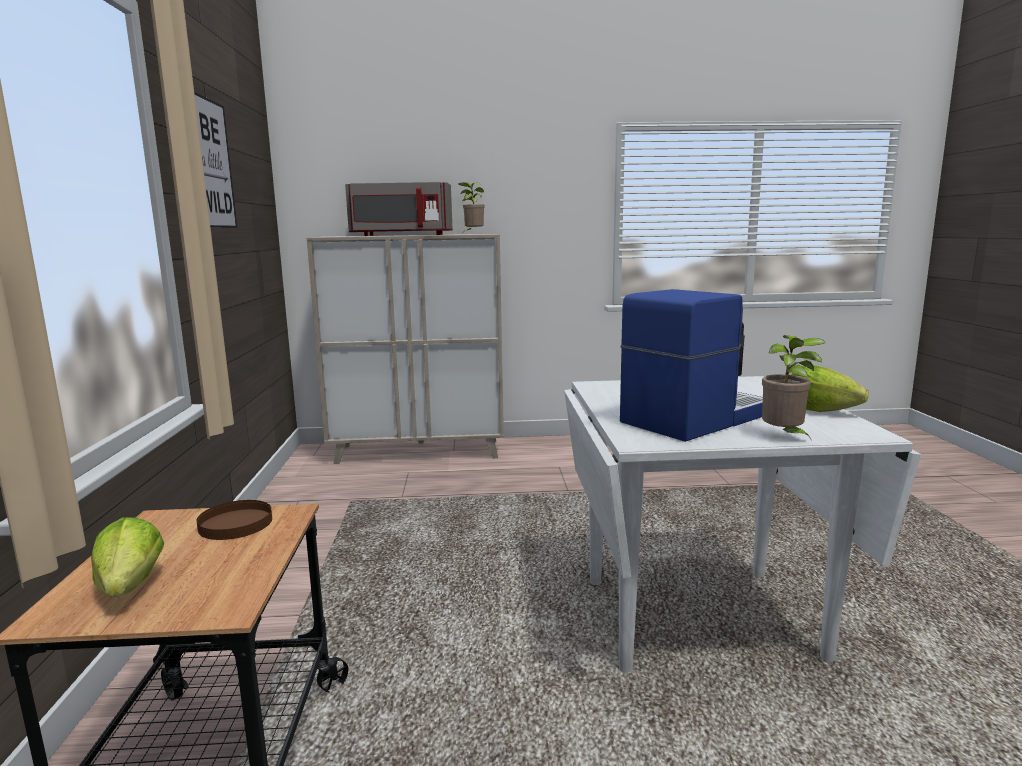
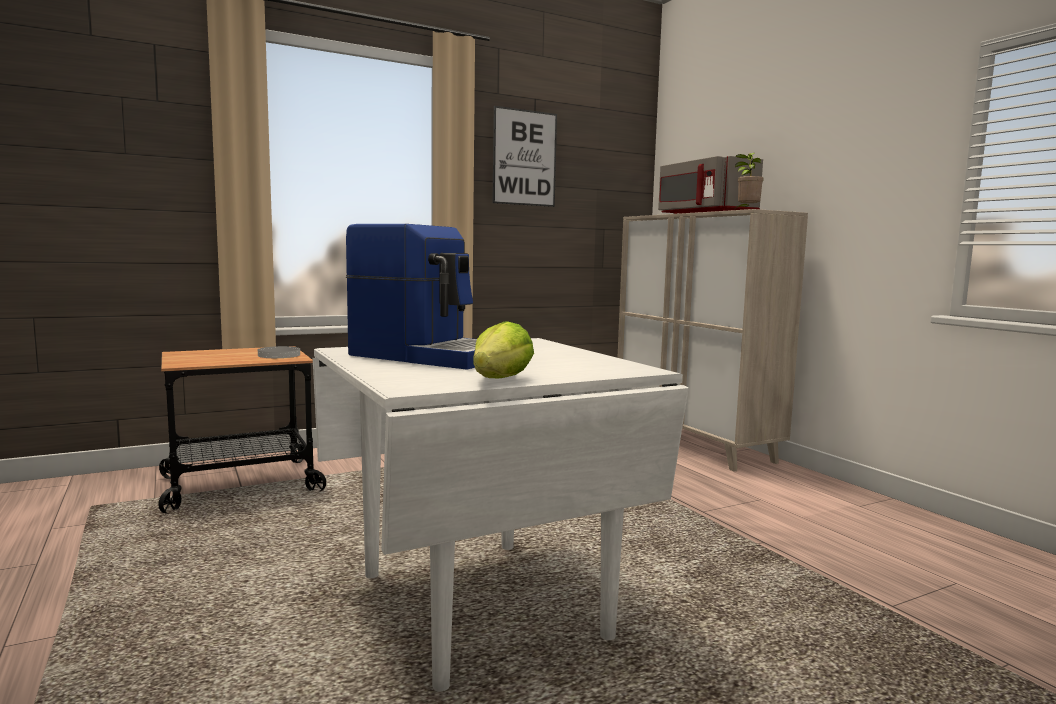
camera: 65 degrees right, 5 degrees down
(131, 586) = (205, 354): lettuce -> none
(236, 523) = (279, 355): brown plate -> white plate
(784, 437) = (377, 370): potted plant -> none

